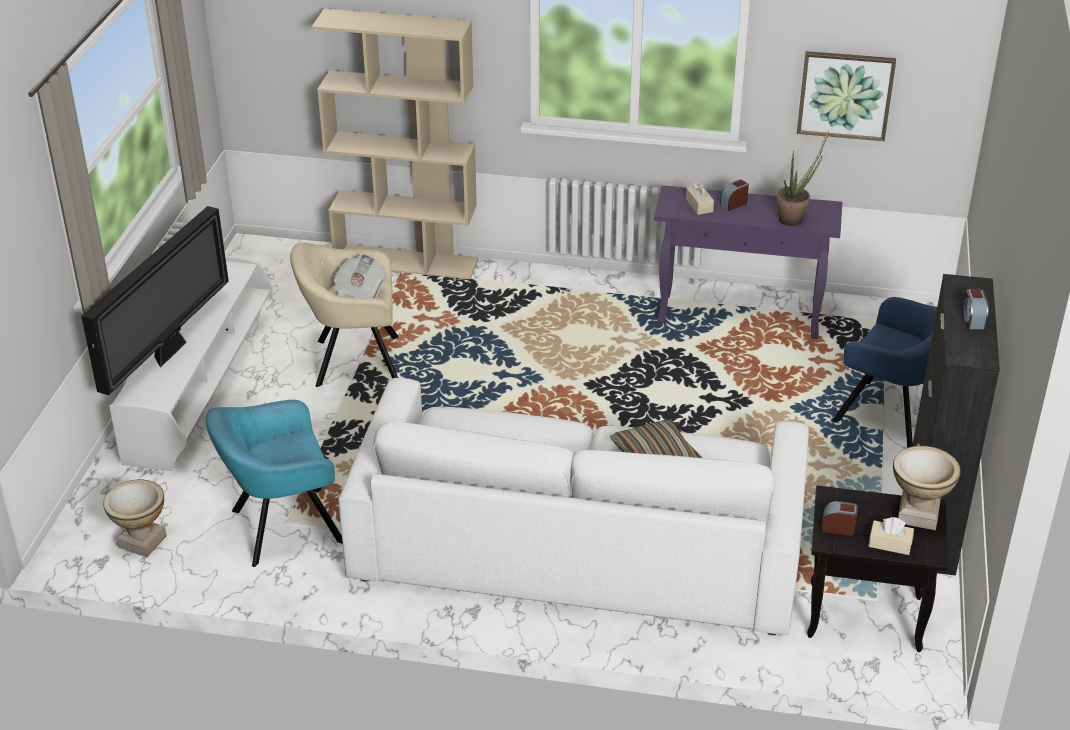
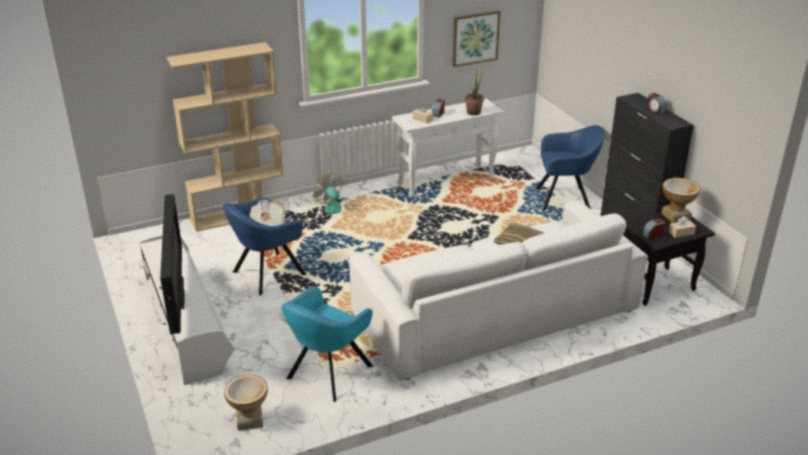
camera: 35 degrees left, 5 degrees down
(353, 361) = (266, 274): beige armchair -> blue armchair
(535, 304) = (336, 211): none -> fan
(740, 317) = (446, 181): purple console table -> white console table

